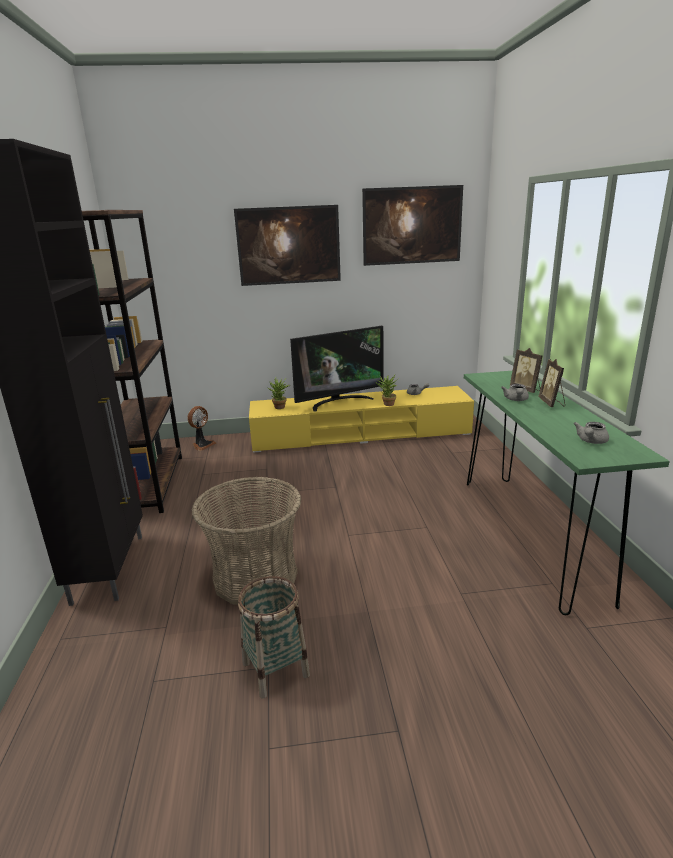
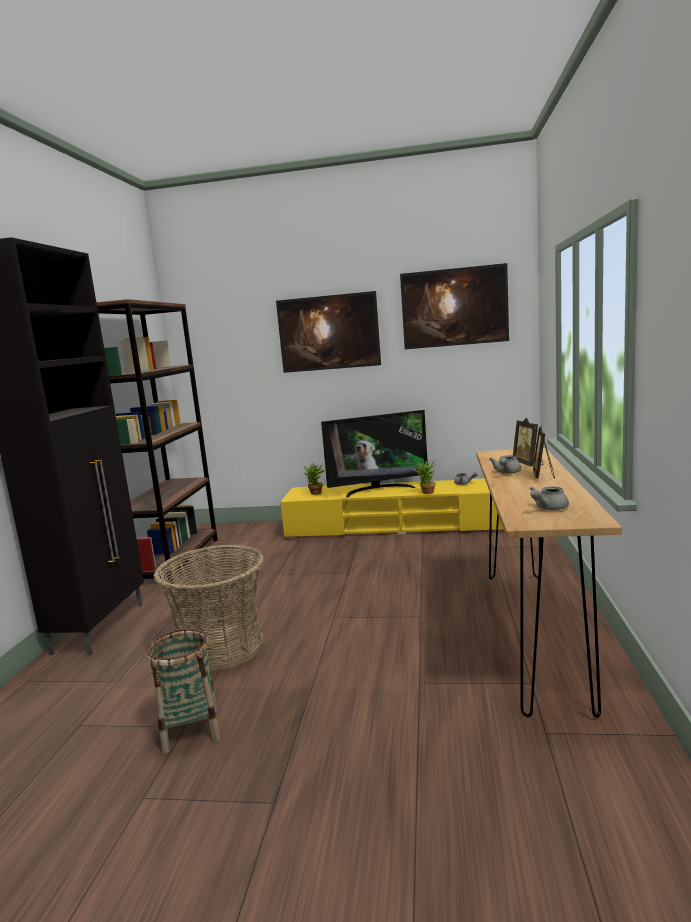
camera: 15 degrees right, 10 degrees down
(202, 445) = (242, 530): fan -> none
(529, 535) = (533, 632): green console table -> brown console table

